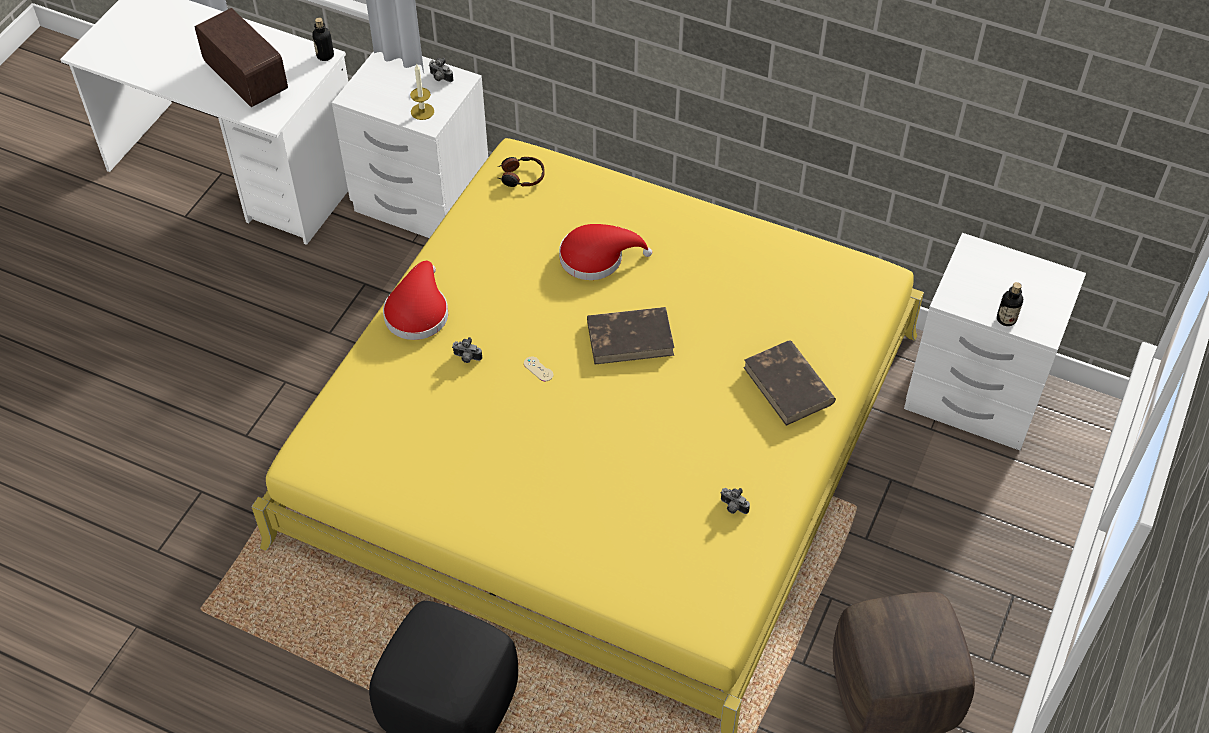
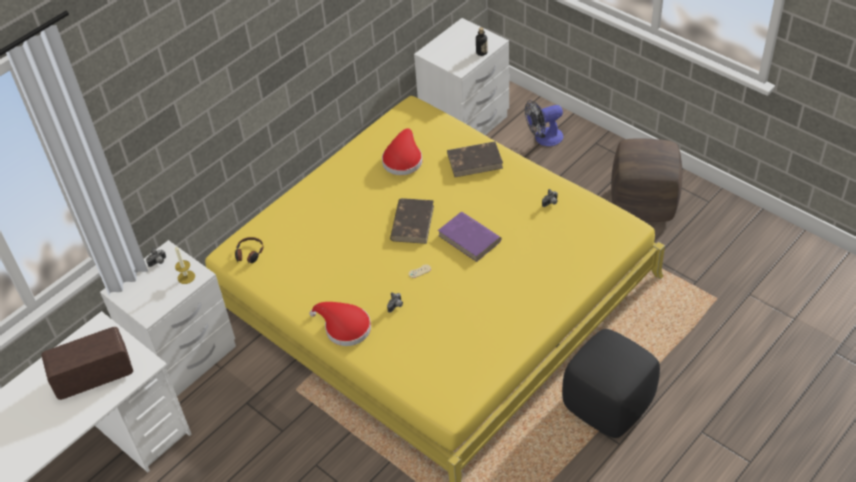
camera: 70 degrees left, 5 degrees down
(325, 55) = (98, 323): bottle -> none
(597, 257) = (339, 227): red hat -> red hat (403, 159)
(620, 415) = (470, 238): none -> purple book
(990, 515) = (544, 138): none -> fan

